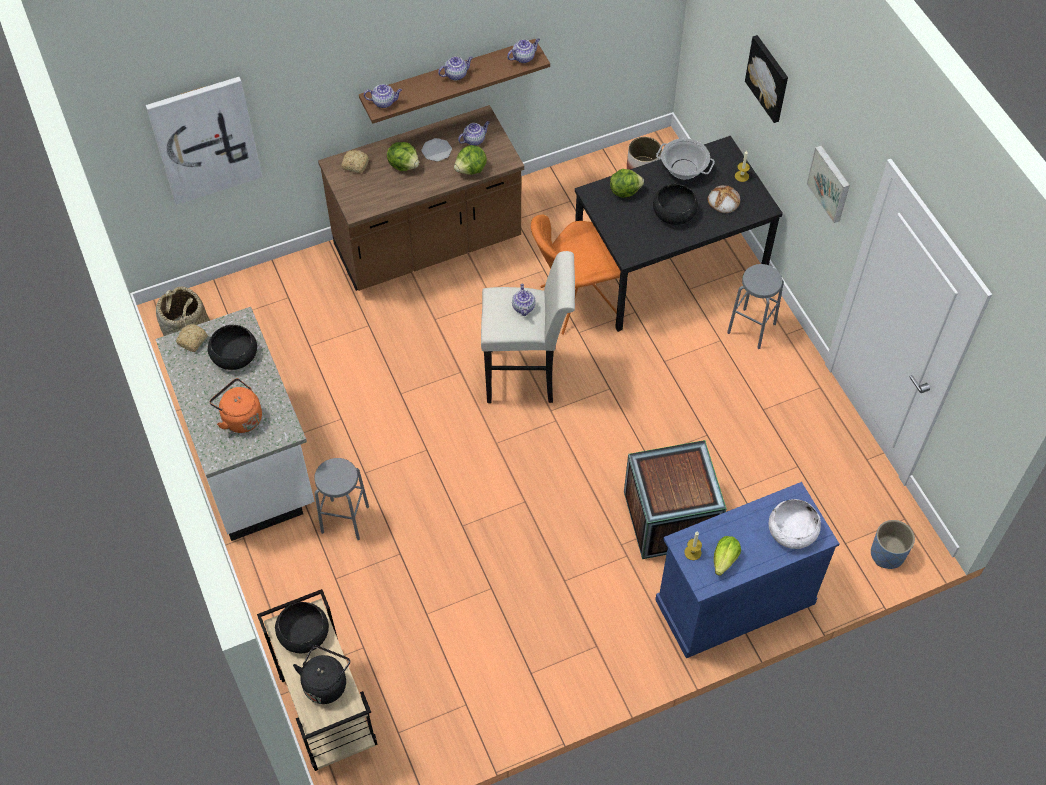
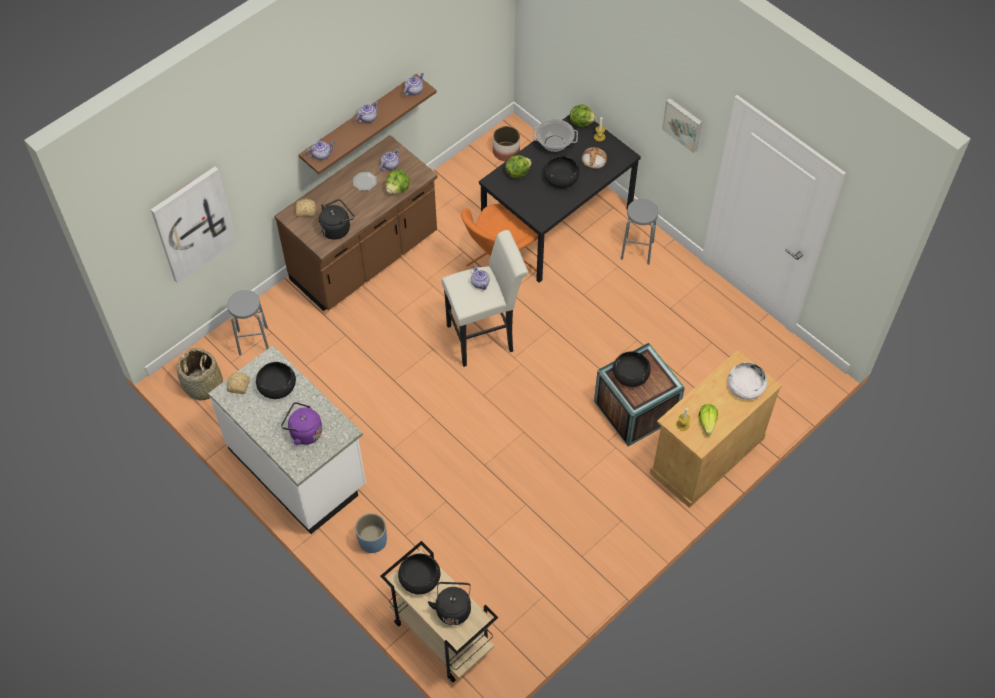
camera: 20 degrees left, 0 degrees up
(240, 417) = (304, 432): orange kettle -> purple kettle
(345, 519) = (392, 489): grey stool -> grey stool (253, 341)
(381, 195) = (337, 228): none -> black kettle
(404, 165) = (344, 200): lettuce -> lettuce (581, 122)
(666, 471) = (630, 374): none -> black bowl
(734, 601) = (706, 455): blue cabinet -> beige cabinet
(768, 78) = (609, 57): picture -> none
(887, 554) = (800, 386): blue planter -> blue planter (372, 540)

